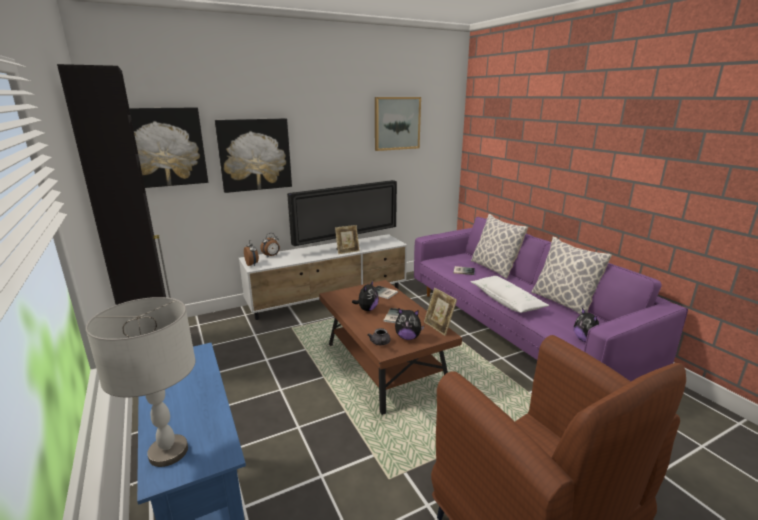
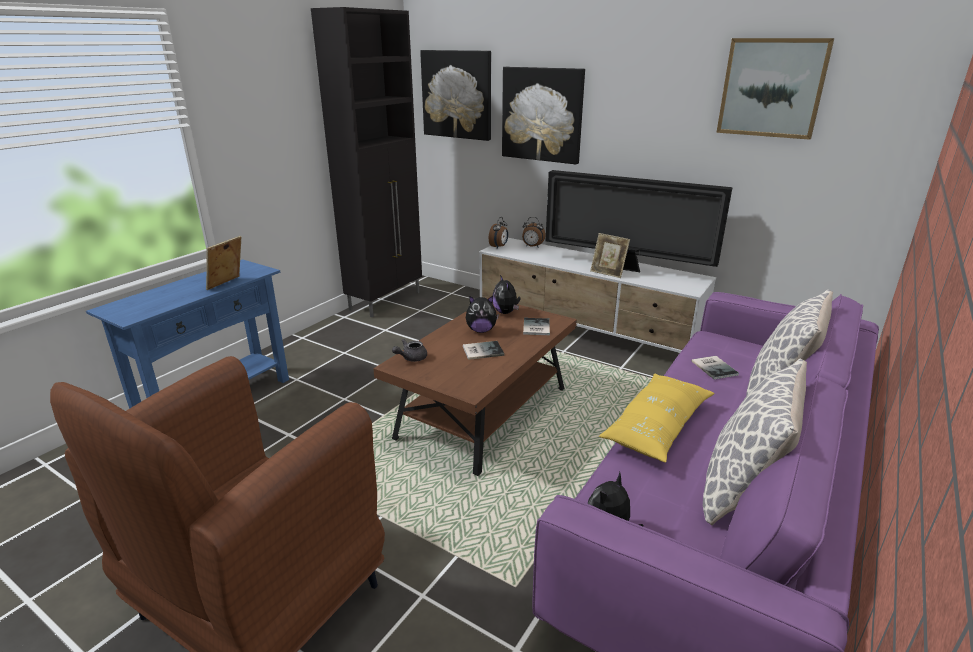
camera: 60 degrees right, 5 degrees up
(169, 452) = (132, 302): grey table lamp -> none
(408, 337) = (439, 370): plush toy -> plush toy (506, 312)
(438, 327) = (485, 383): picture frame -> picture frame (228, 284)
(506, 301) = (657, 427): white pillow -> yellow pillow

